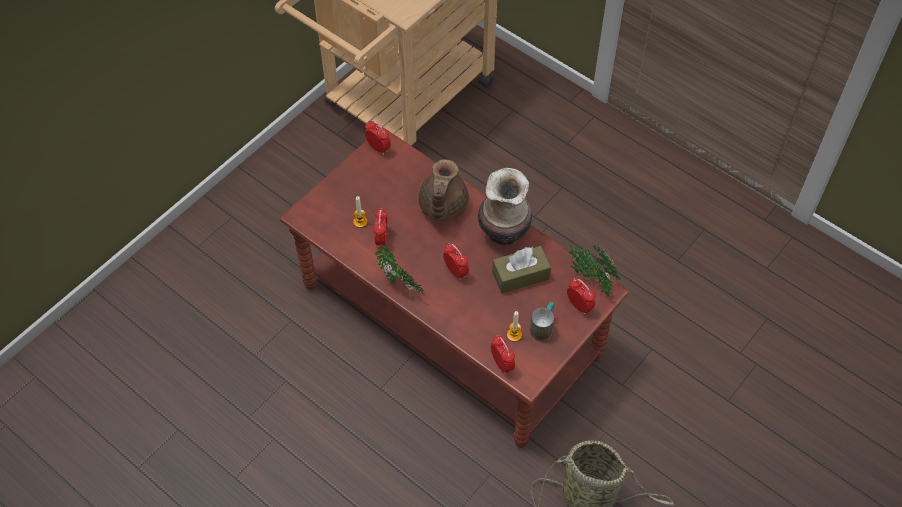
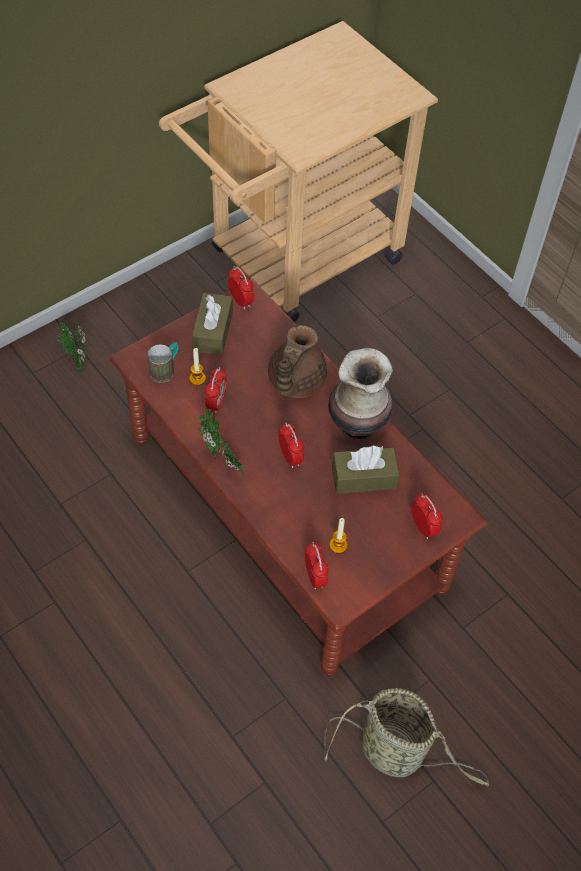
camera: 10 degrees right, 0 degrees up
(362, 179) = (213, 331): none -> brown tissue box
(543, 327) = (374, 544): mug -> mug (166, 369)
(591, 280) = (445, 500): potted plant -> potted plant (75, 357)

